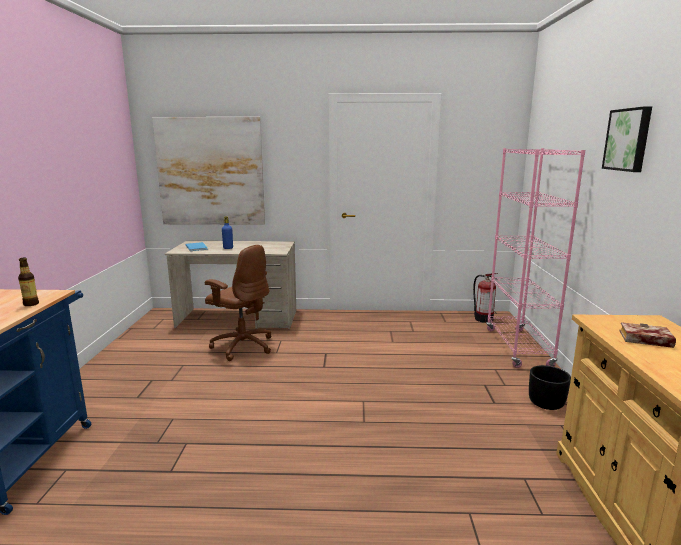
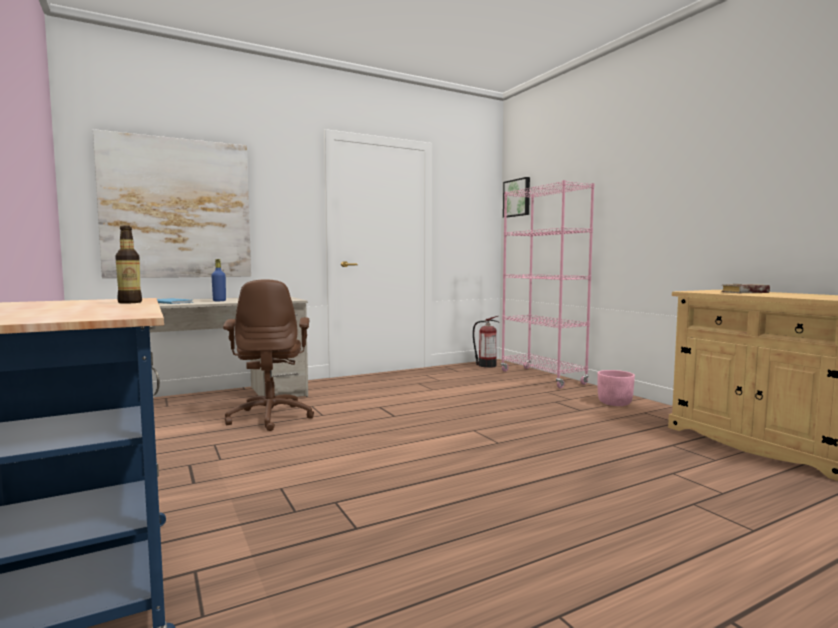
camera: 30 degrees left, 10 degrees down
(242, 346) = (271, 417): brown office chair -> brown office chair turned 75 degrees clockwise
(546, 403) = (614, 403): black planter -> pink planter
(628, 139) = (644, 166): picture -> picture (517, 198)

